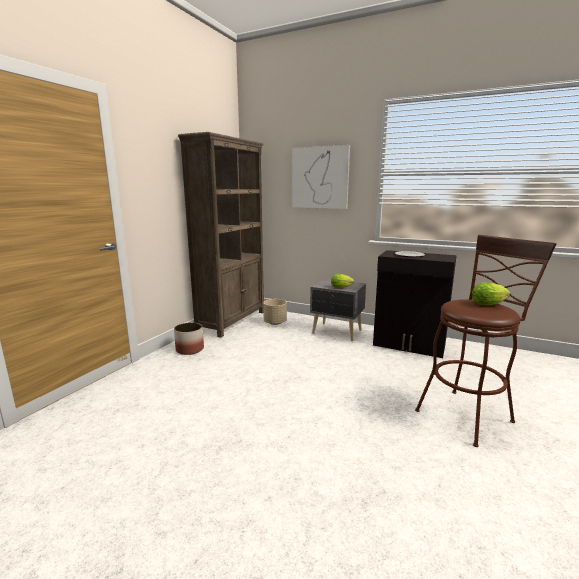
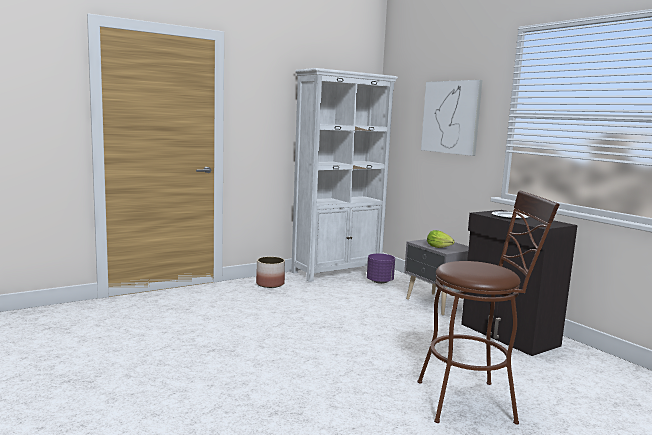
camera: 30 degrees right, 5 degrees down
(232, 321) = (338, 271): brown bookcase -> white bookcase
(275, 322) = (380, 281): beige planter -> purple planter
(490, 304) = (493, 268): lettuce -> none

